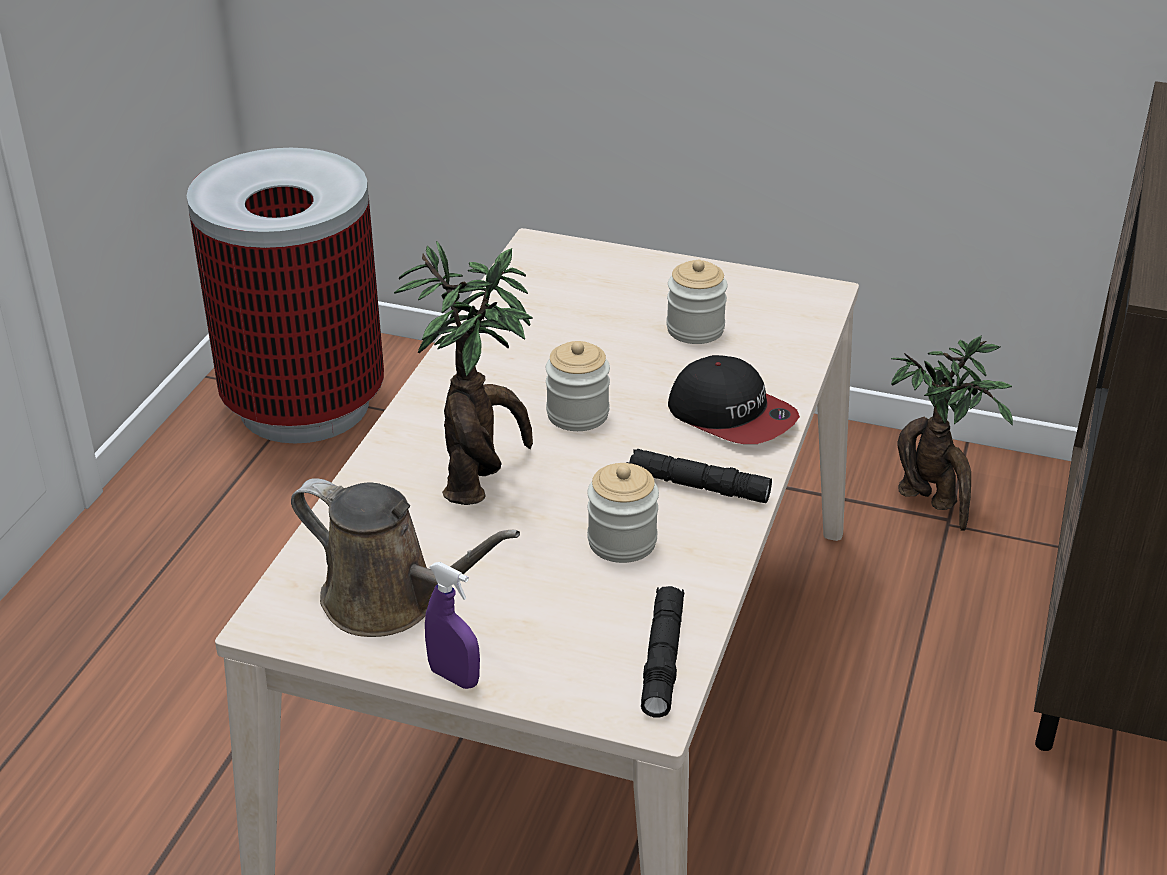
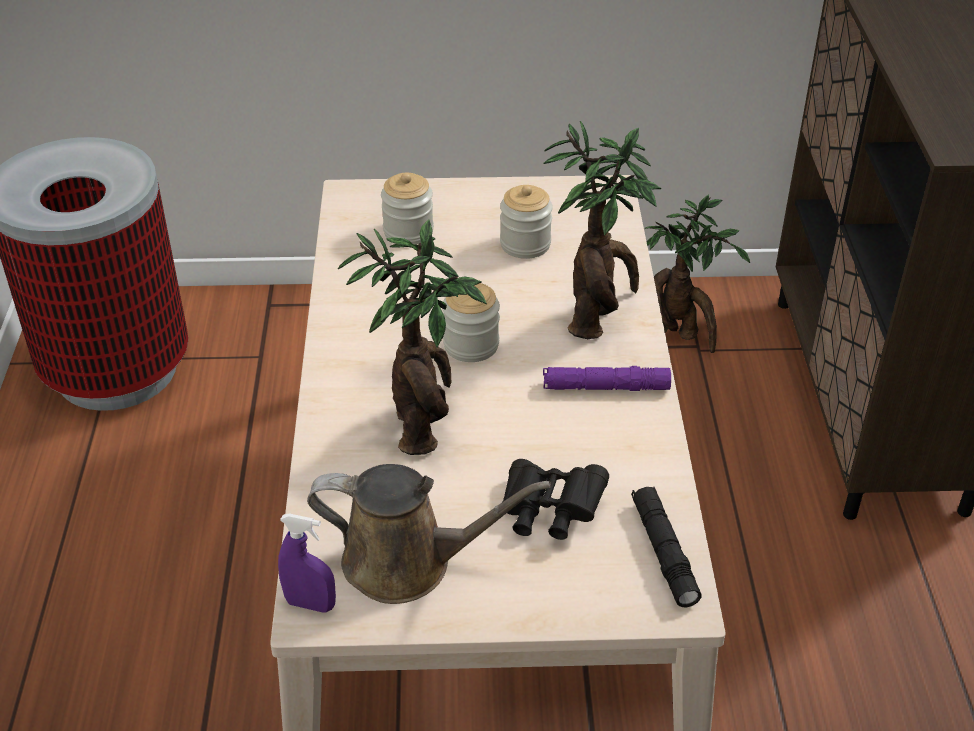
camera: 20 degrees left, 5 degrees up
(454, 677) = (503, 618): purple spray bottle -> purple spray bottle (310, 604)
(563, 590) = (549, 512): none -> black binoculars
(622, 541) = (572, 454): jar -> jar (408, 232)
(697, 486) = (605, 387): black flashlight -> purple flashlight
(732, 415) = (597, 316): cap -> potted plant

